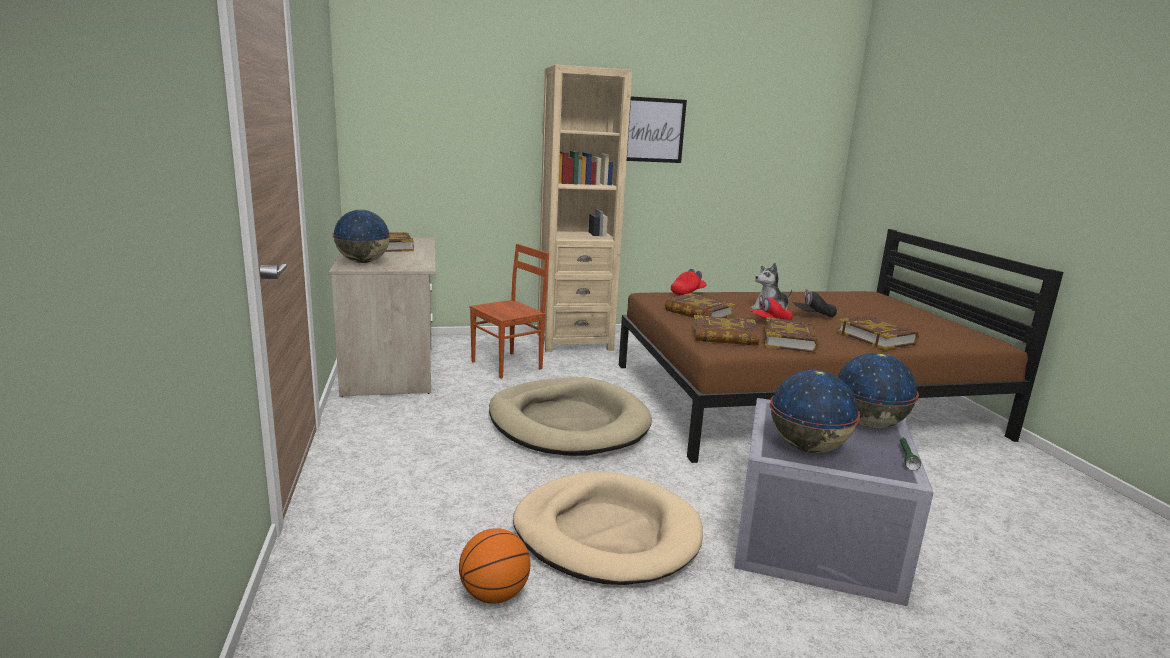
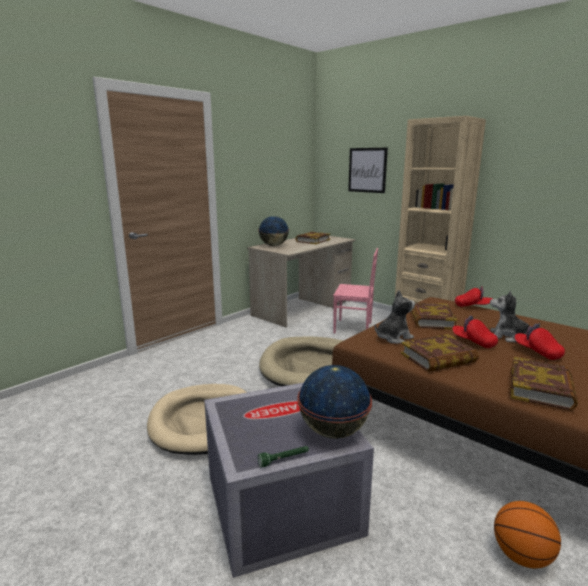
camera: 55 degrees right, 0 degrees up
(494, 594) = (123, 413): basketball -> basketball (521, 556)
(508, 365) = (353, 328): brown chair -> pink chair
(654, 130) = (521, 165): picture -> picture (367, 170)
(724, 336) = (393, 337): book -> plush toy
(808, 448) = (248, 415): globe -> none
(813, 315) = (537, 352): black cap -> red cap

